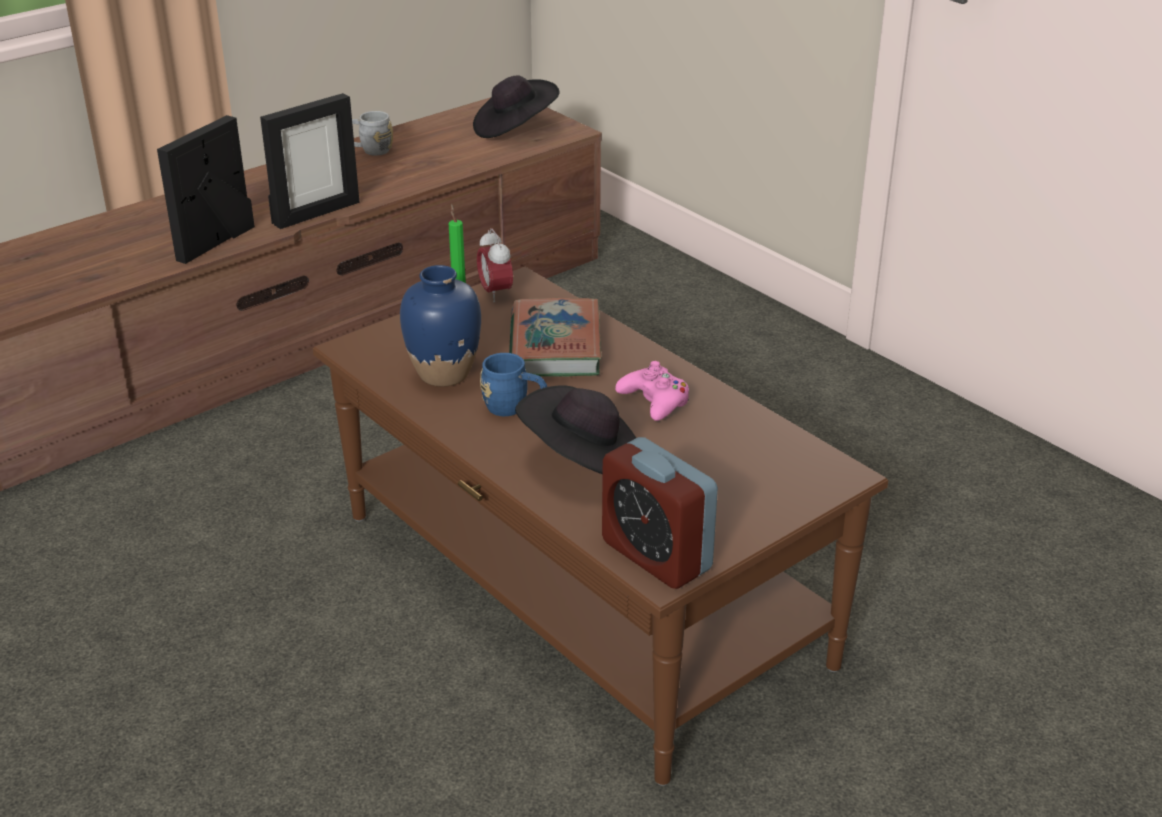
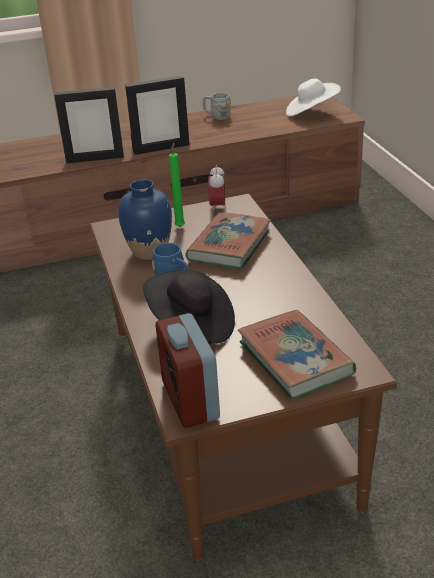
camera: 25 degrees right, 0 degrees up
(216, 243) = (95, 158): picture frame -> picture frame turned 150 degrees counterclockwise
(514, 129) = (311, 112): black hat -> white hat
(655, 401) = (267, 293): pink game controller -> none
(751, 477) = (295, 358): none -> book

